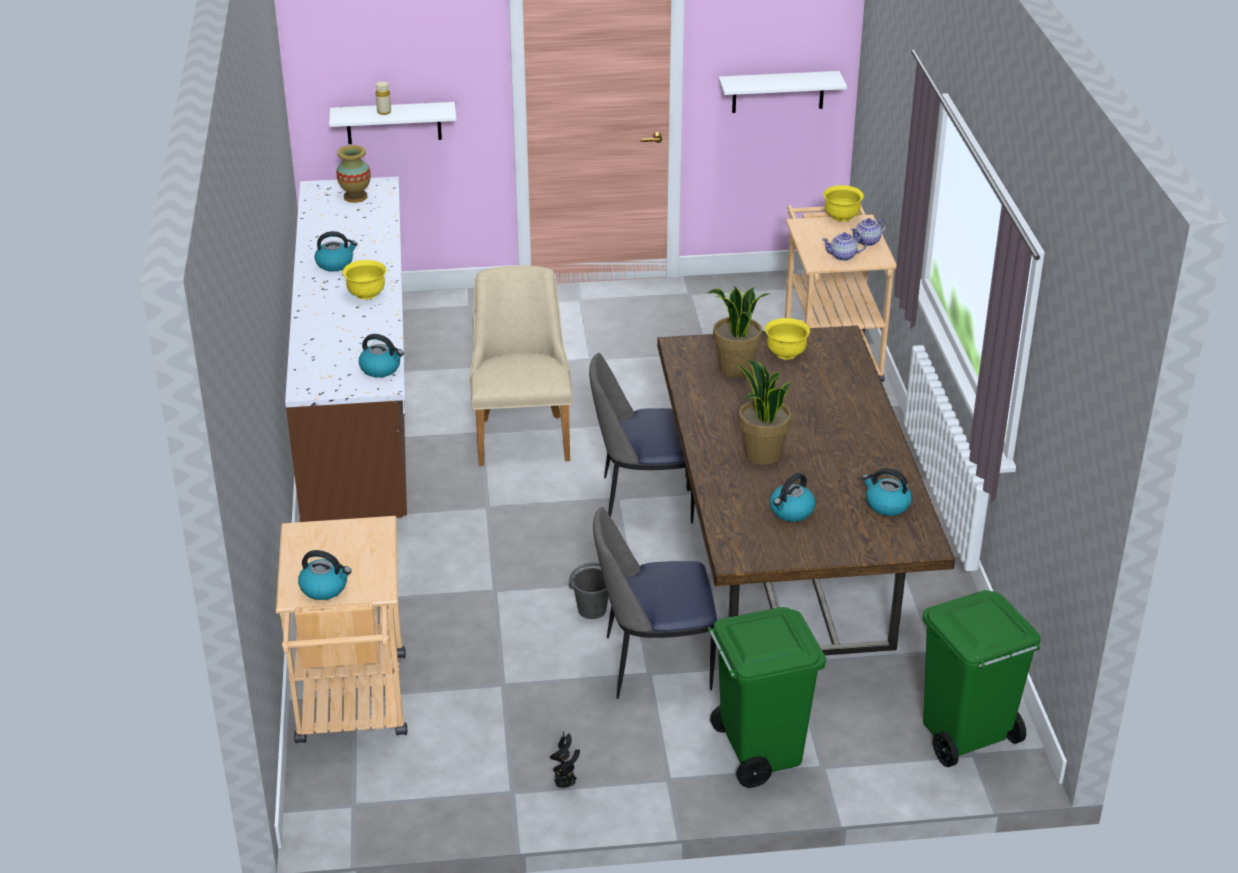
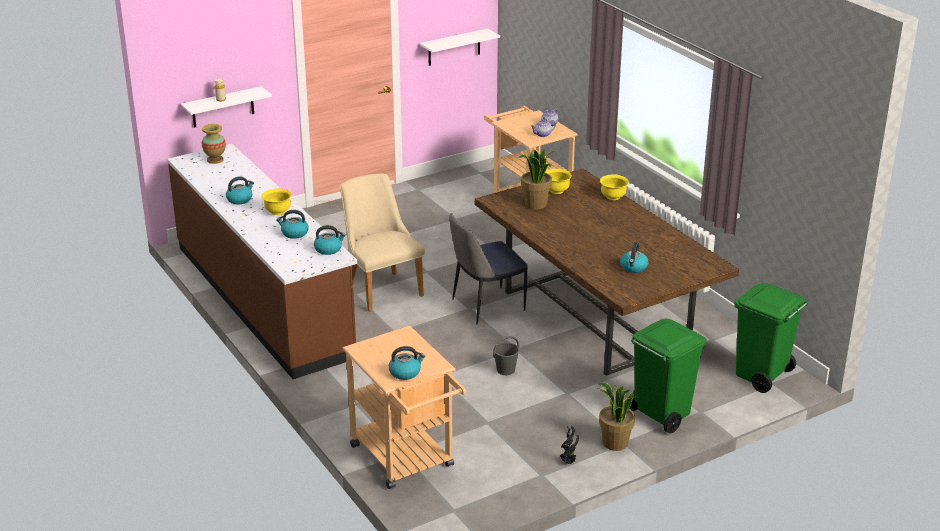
camera: 25 degrees left, 5 degrees down
(654, 664) = (565, 388): chair -> none
(762, 454) = (591, 244): potted plant -> potted plant (614, 443)
(841, 217) = (523, 114): yellow bowl -> yellow bowl (613, 197)
(886, 505) = (681, 252): kettle -> kettle (294, 233)

